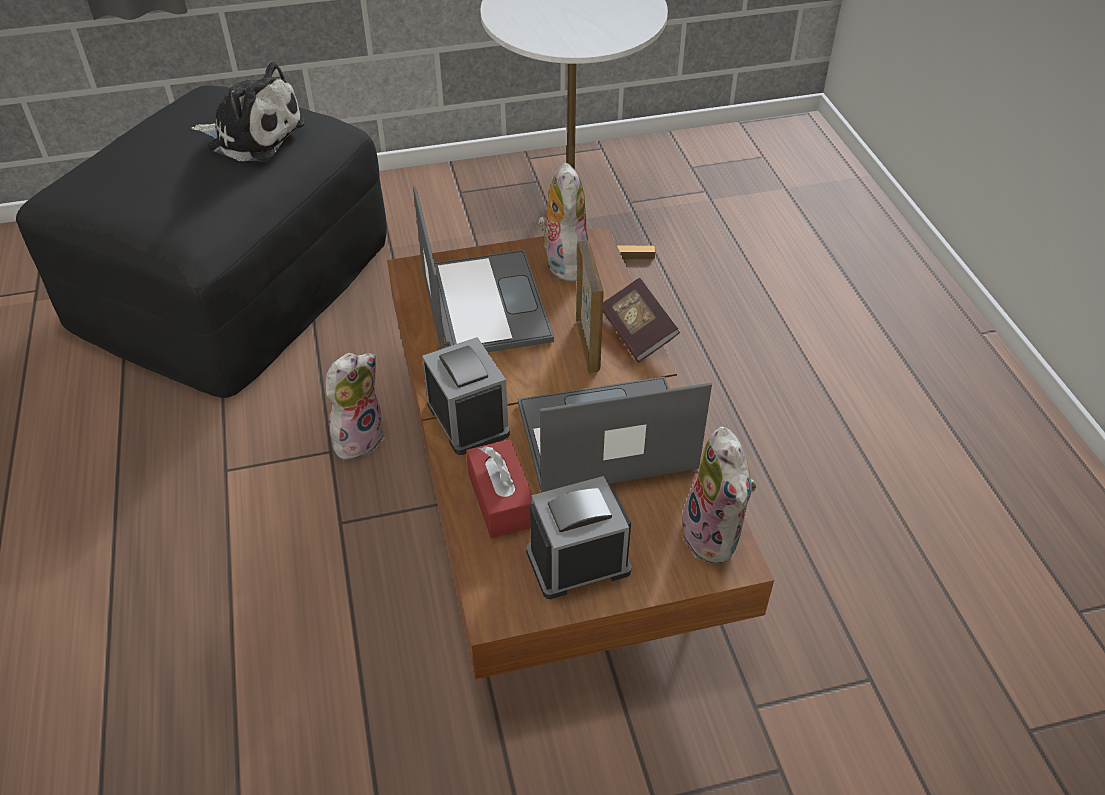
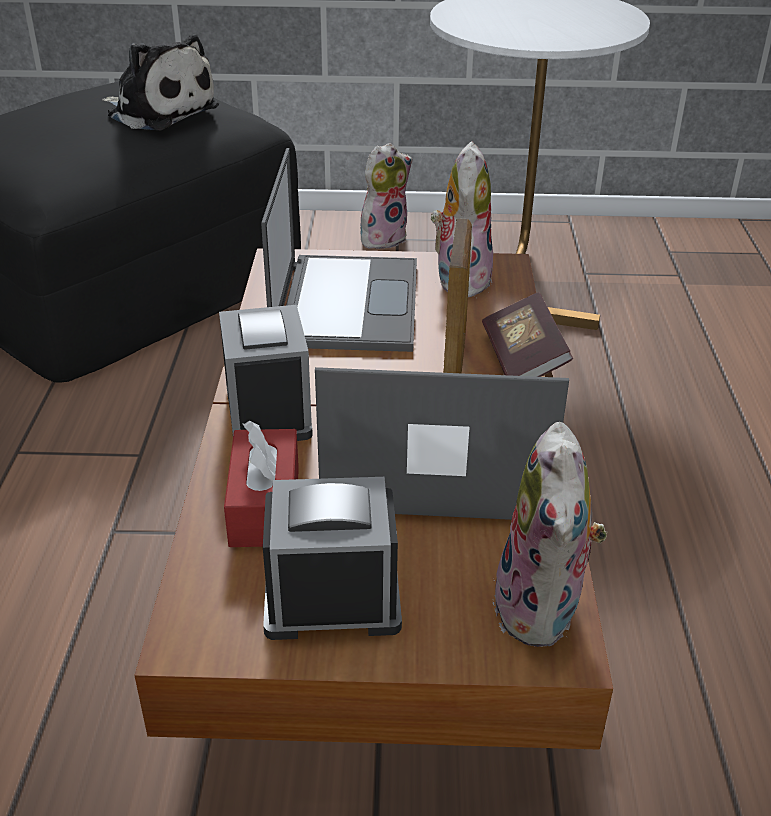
camera: 15 degrees right, 10 degrees down
(358, 437) = (177, 446): plush toy -> plush toy (383, 238)

